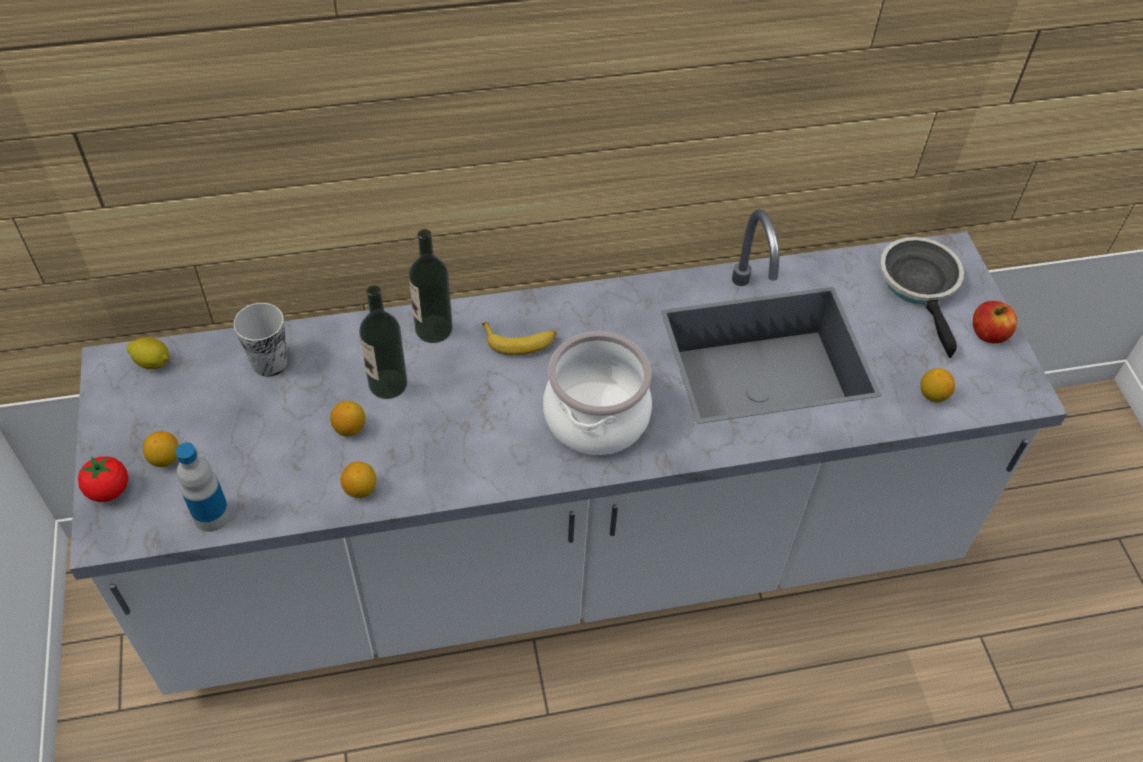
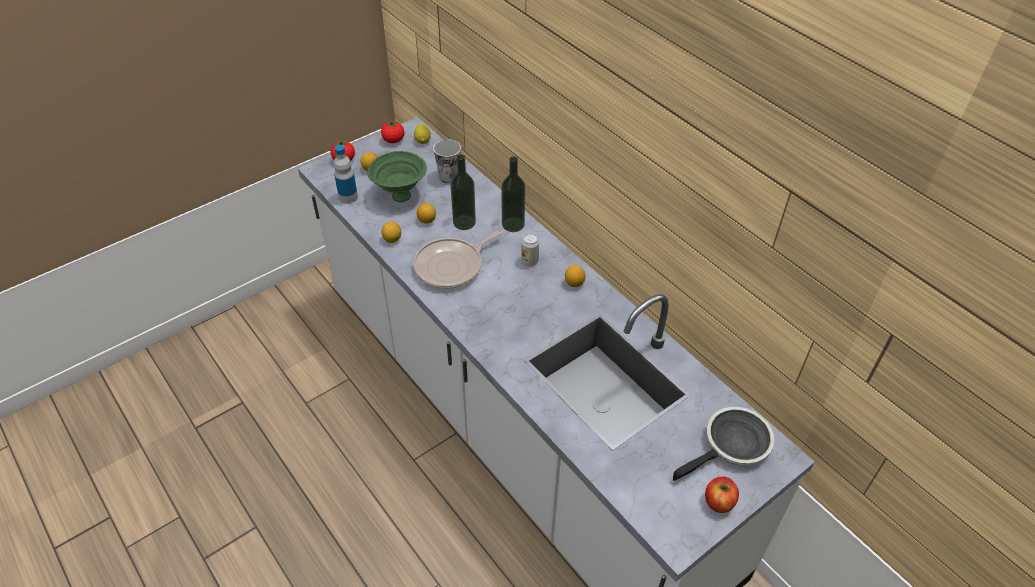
camera: 65 degrees right, 5 degrees down
(117, 401) = (393, 140): none -> tomato
(266, 443) = (399, 196): none -> green bowl
(471, 434) = (452, 266): none -> frying pan
(520, 341) = (529, 261): banana -> can
(597, 417) = (498, 313): cooking pot -> none
(933, 395) = (633, 481): lemon -> lemon (574, 283)

